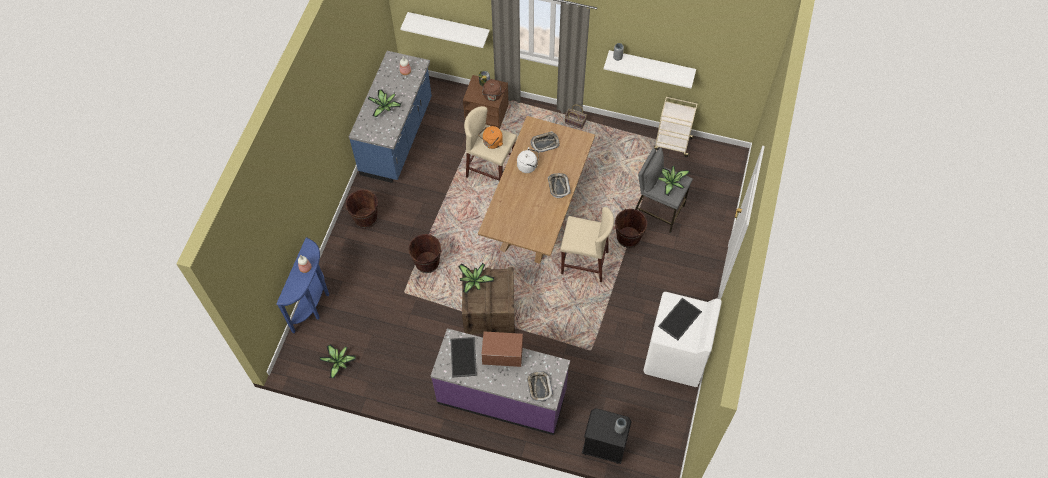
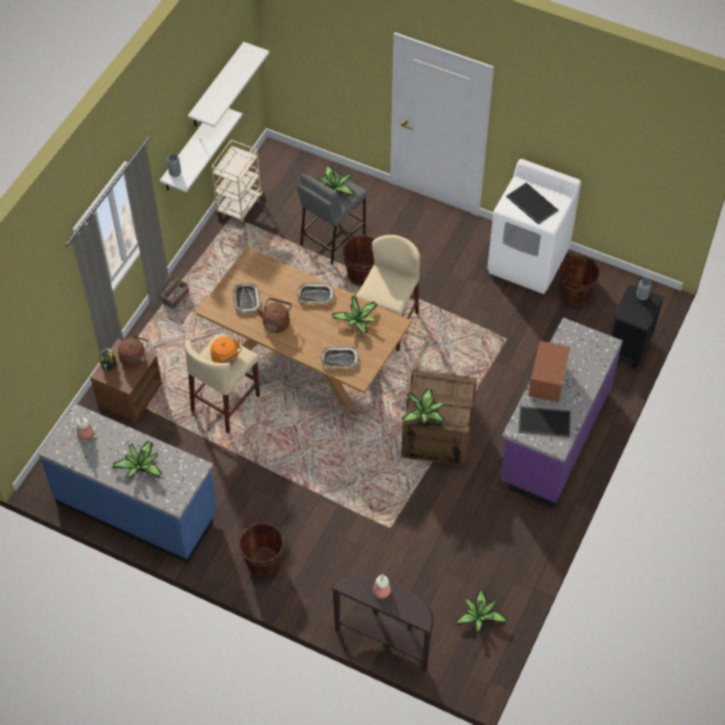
camera: 80 degrees left, 5 degrees down
(314, 303) = (385, 639): blue console table -> brown console table
(427, 263) = (351, 495): brown bucket -> brown bucket (574, 294)
(449, 26) = (41, 358): white shelf -> white shelf (217, 86)
(528, 166) = (276, 322): white kettle -> brown kettle
(539, 387) = (593, 351): tray -> tray (339, 360)
(541, 218) = (358, 321): none -> potted plant

